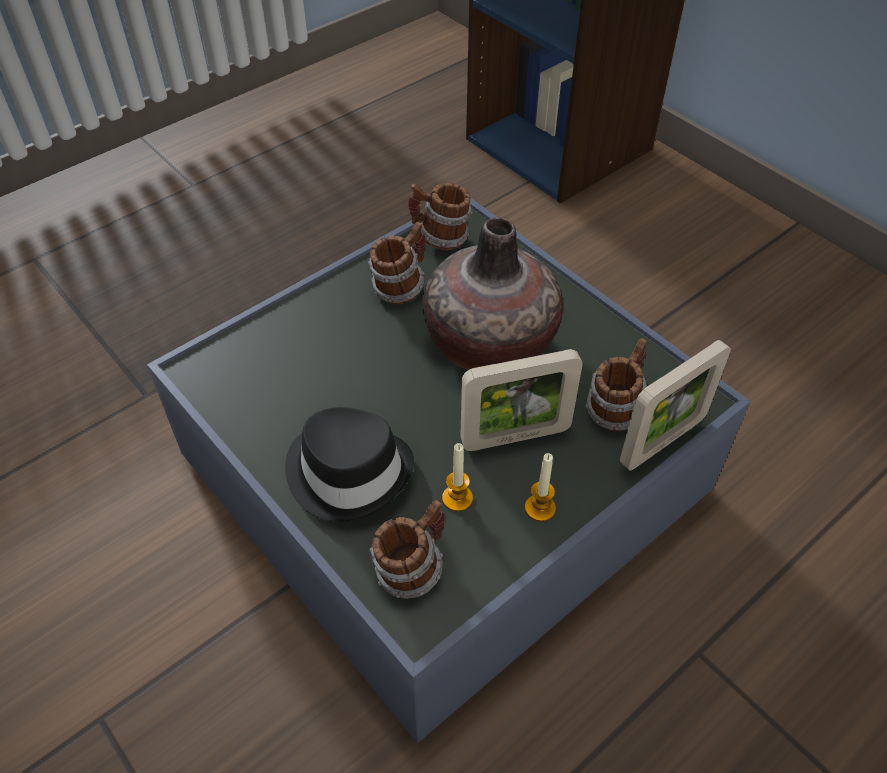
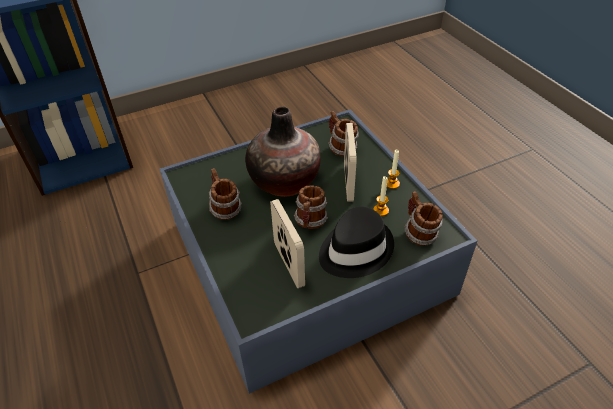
camera: 75 degrees left, 5 degrees down
(440, 238) = (194, 184): mug -> mug (310, 222)
(662, 441) = (365, 138): picture frame -> picture frame (289, 265)

